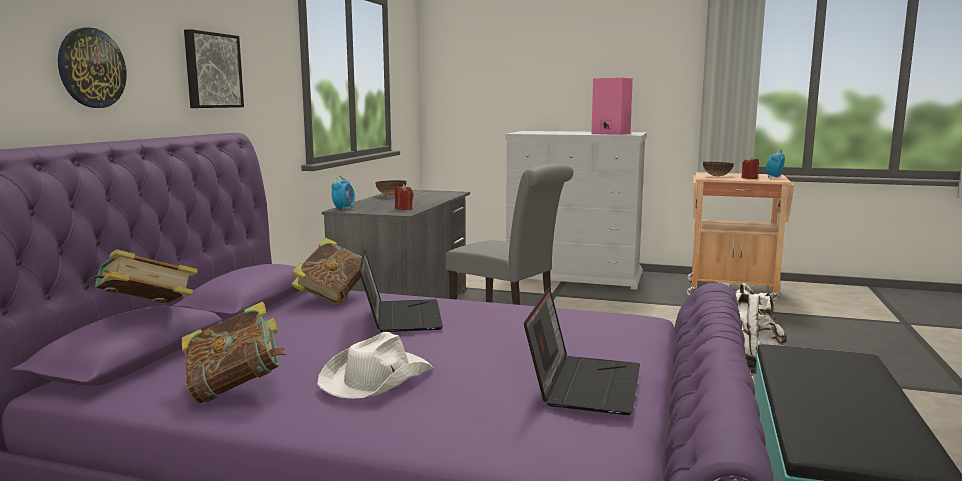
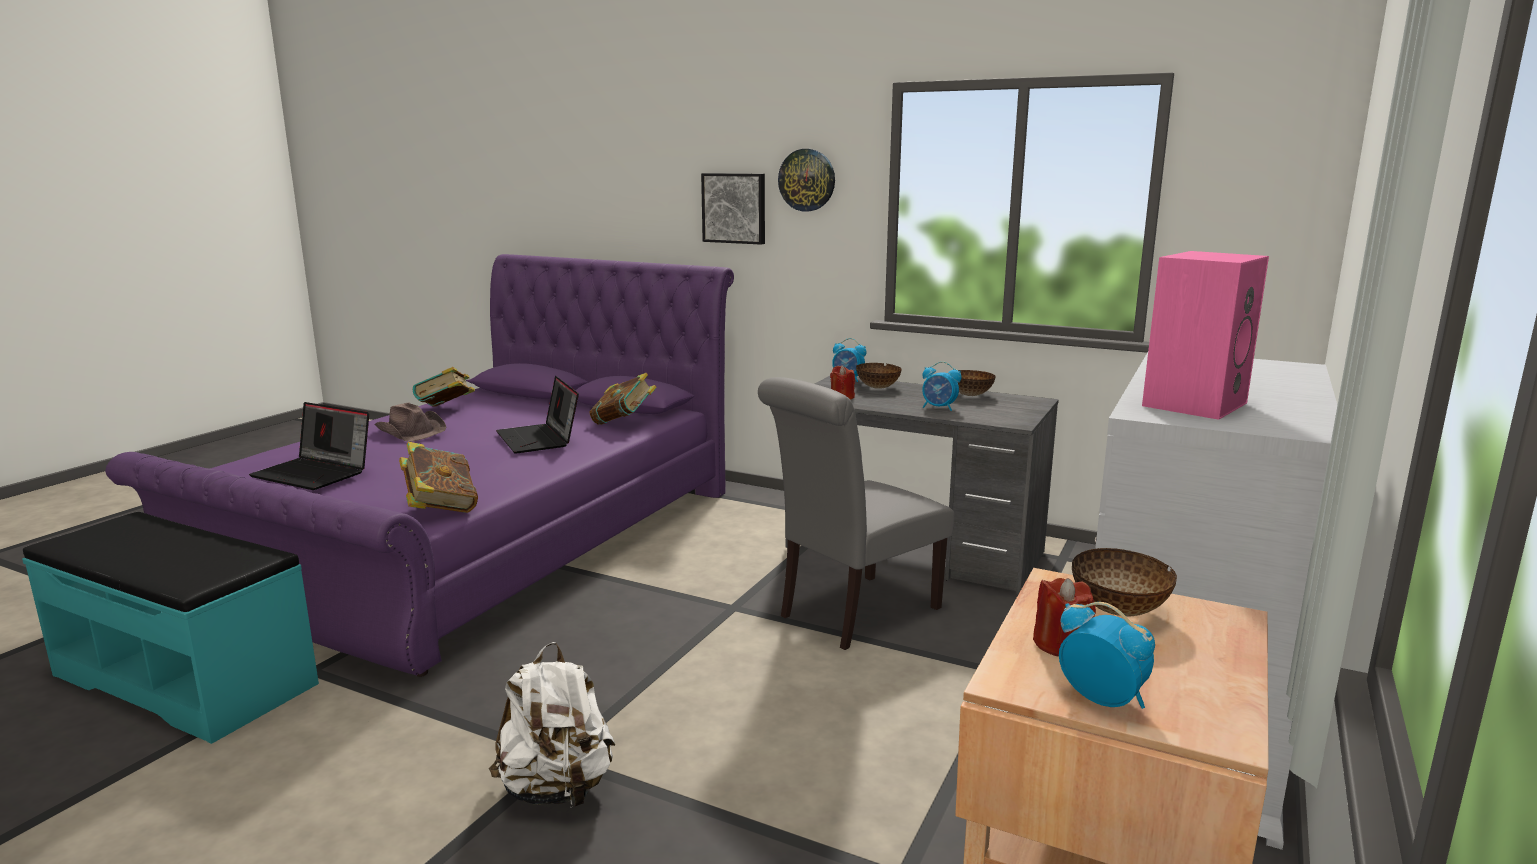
camera: 100 degrees right, 5 degrees up
(91, 68) = (621, 208): wall clock -> wall clock (807, 180)
(146, 312) = (534, 368): book -> book (440, 508)
(372, 205) = (878, 388): none -> bowl
(375, 378) = (411, 431): white hat -> brown hat
(400, 317) = (539, 439): laptop -> laptop turned 60 degrees clockwise
(427, 198) = (939, 408): none -> alarm clock

